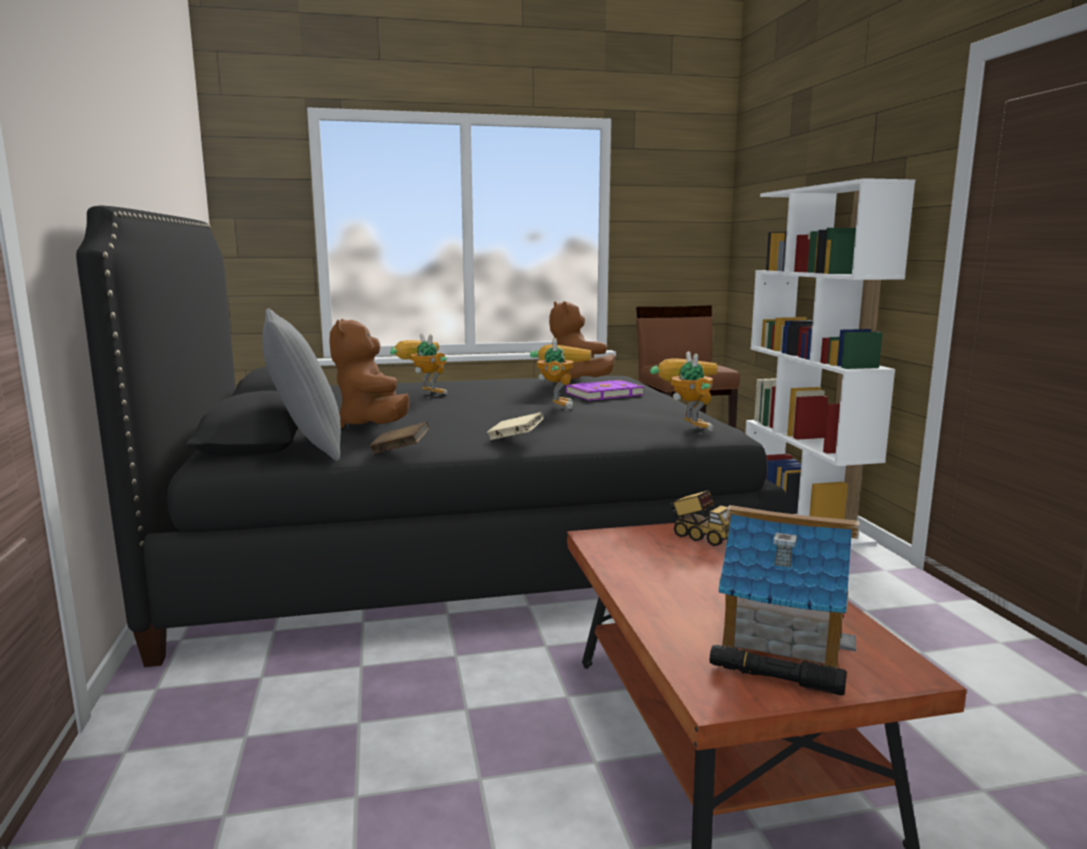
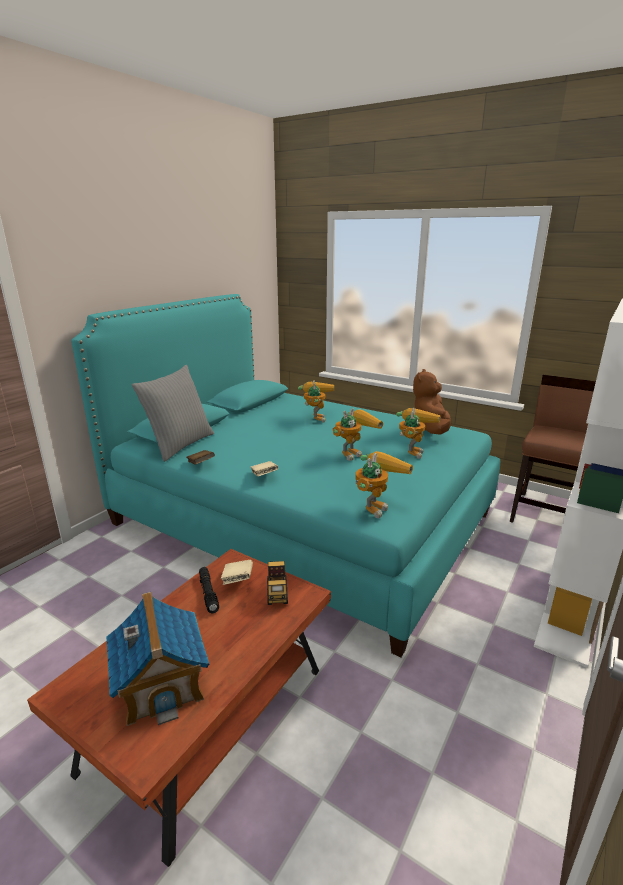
camera: 45 degrees right, 10 degrees up
(373, 425) = (236, 438): brown plush toy -> none
(456, 548) = (300, 519): black bed -> turquoise bed
(603, 394) = (412, 451): purple book -> toy robot
(642, 545) = (237, 580): none -> beige book
(774, 679) = (95, 705): black flashlight -> black flashlight (208, 593)

